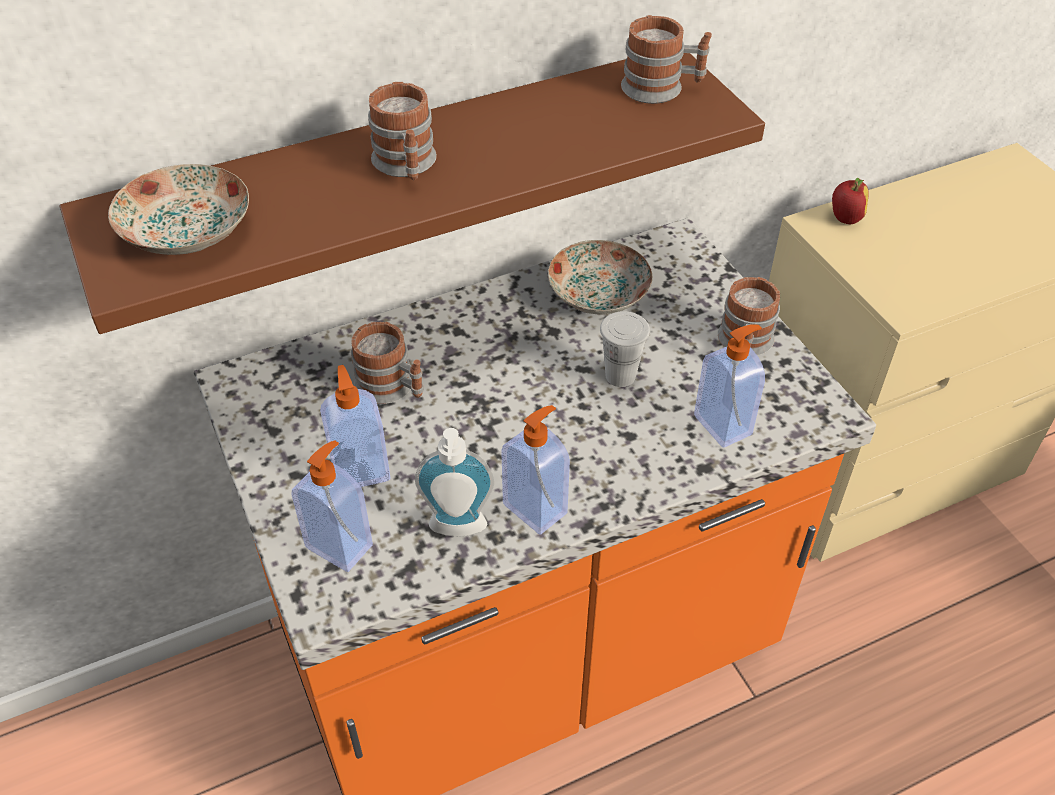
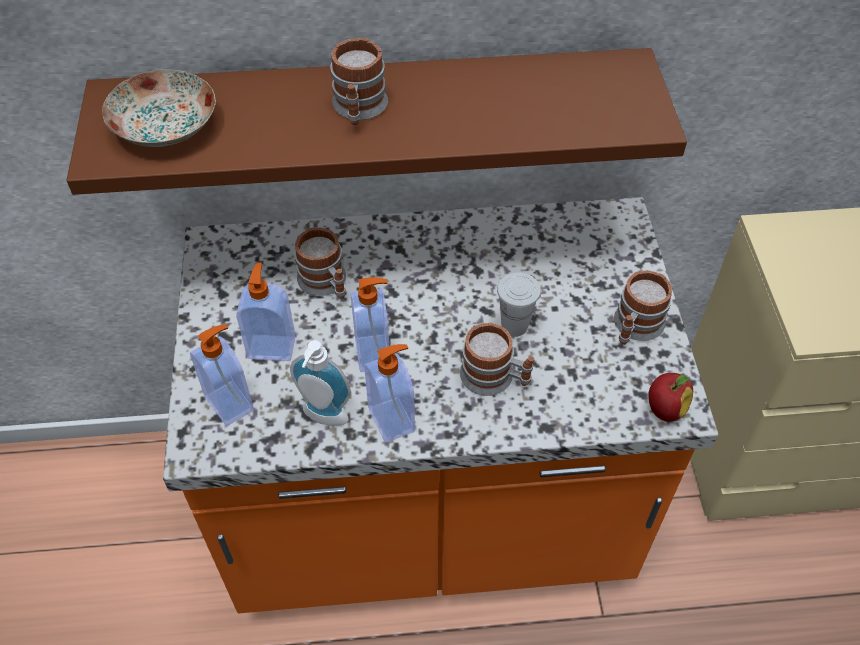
camera: 20 degrees right, 5 degrees up
(599, 294) = (531, 248): plate -> none
(662, 88) = (611, 87): mug -> mug (495, 378)
(724, 424) = (582, 394): soap dispenser -> soap dispenser (374, 353)
(845, 219) = (798, 231): apple -> apple (664, 410)

